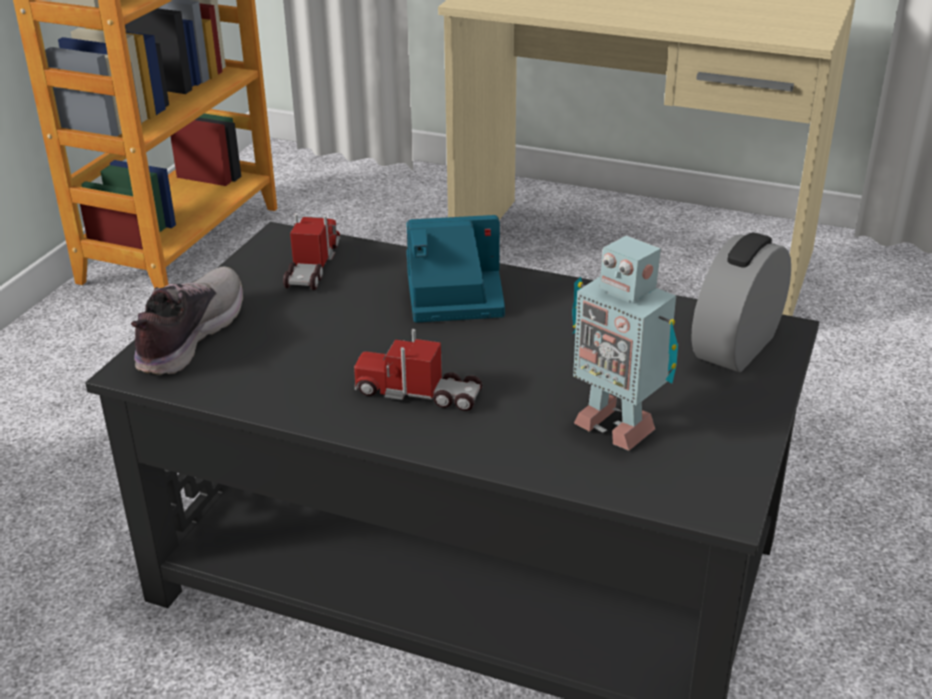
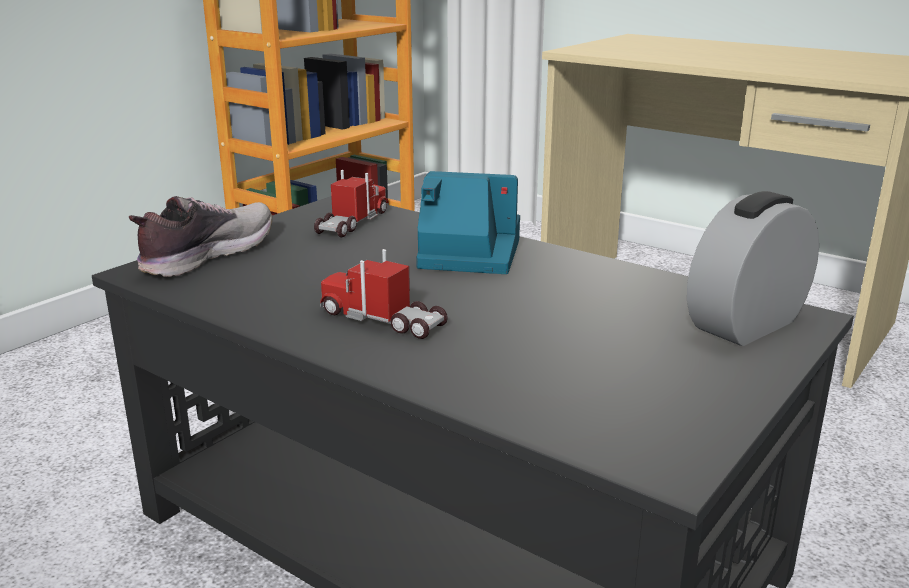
camera: 15 degrees right, 10 degrees down
(615, 423) = (576, 370): toy robot -> none

